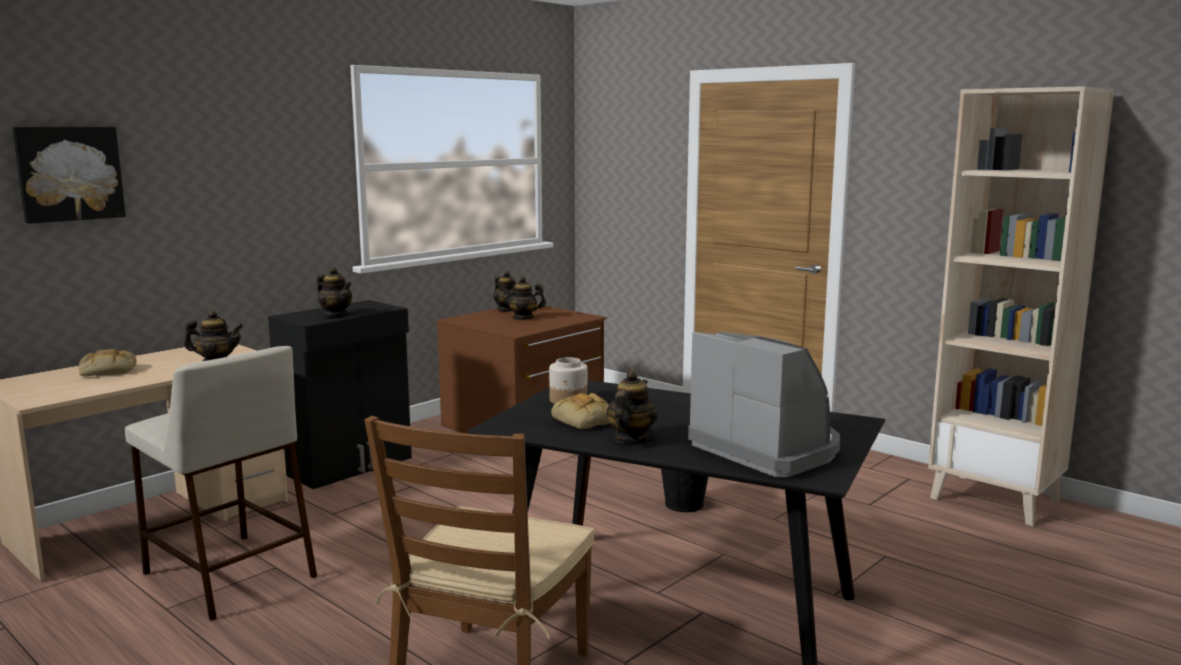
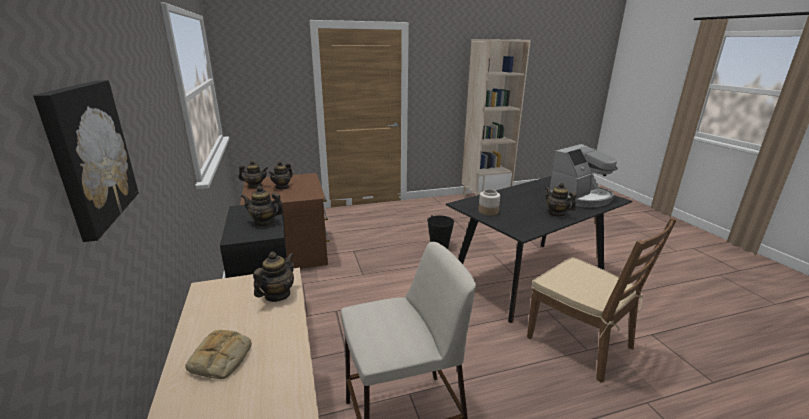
camera: 60 degrees left, 10 degrees up
(336, 315) = (264, 222): teapot -> teapot turned 150 degrees counterclockwise
(586, 420) = (524, 215): bread -> none
(767, 448) = (580, 197): coffee machine -> coffee machine turned 150 degrees clockwise

